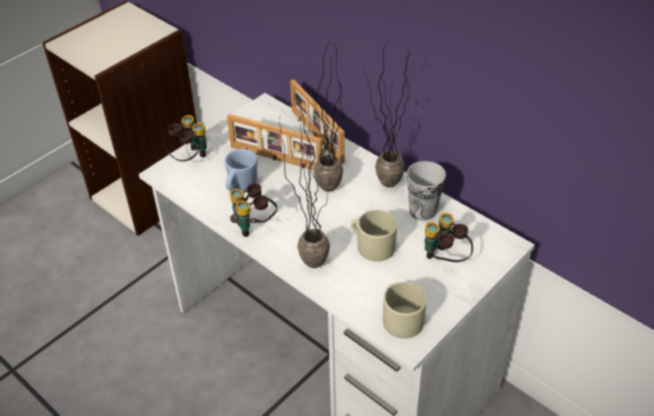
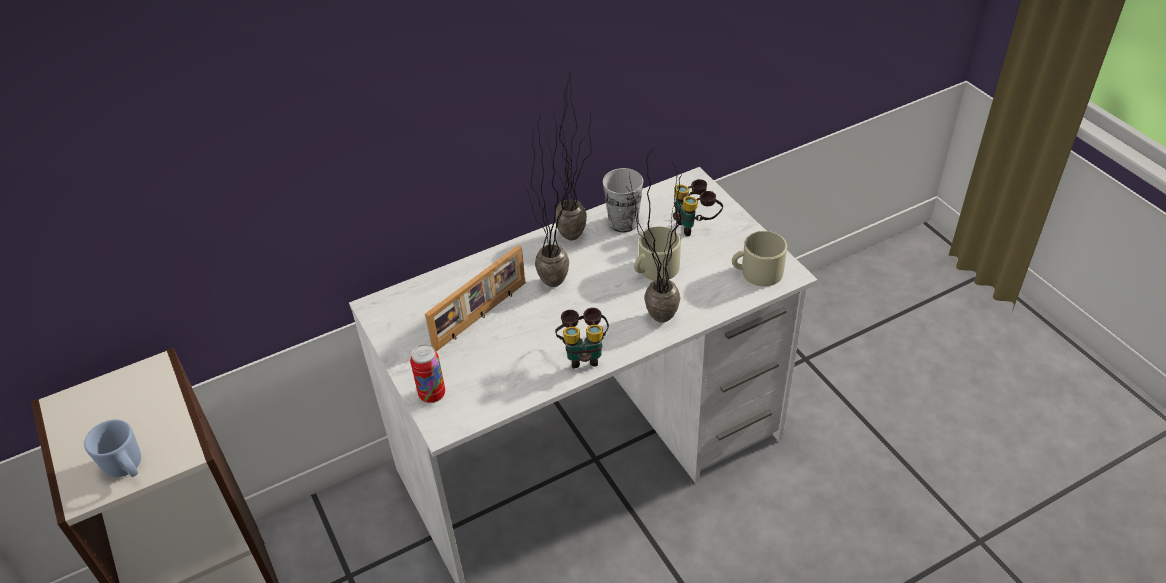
camera: 70 degrees left, 0 degrees up
(189, 158) = (432, 394): binoculars -> can
(240, 186) = (512, 355): blue mug -> blue mug (127, 469)
(316, 136) = (462, 274): picture frame -> none

